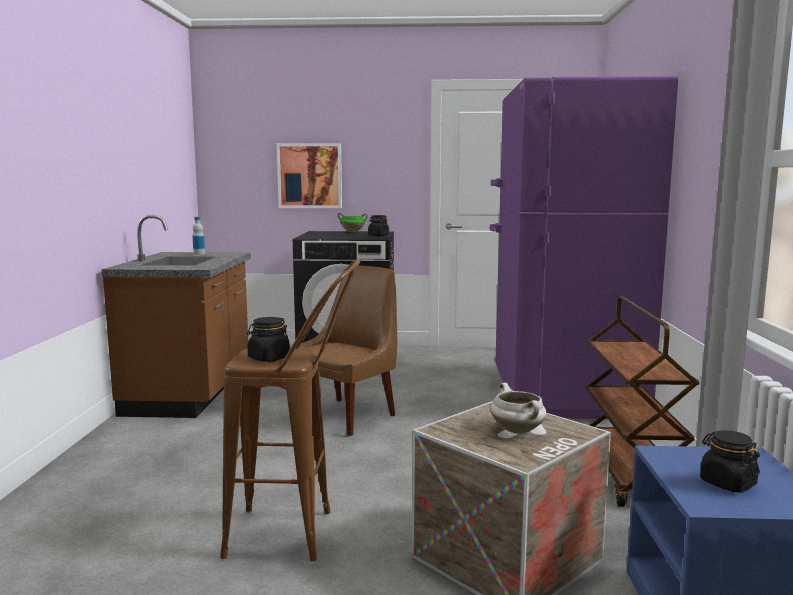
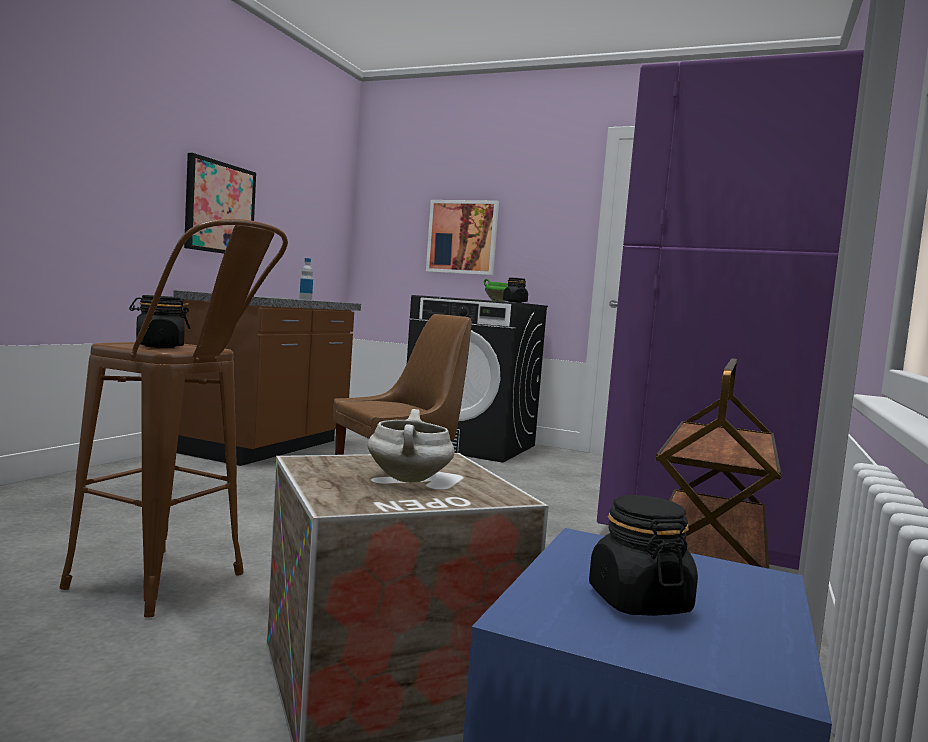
camera: 20 degrees right, 5 degrees down
(118, 182) = (219, 208): none -> picture

